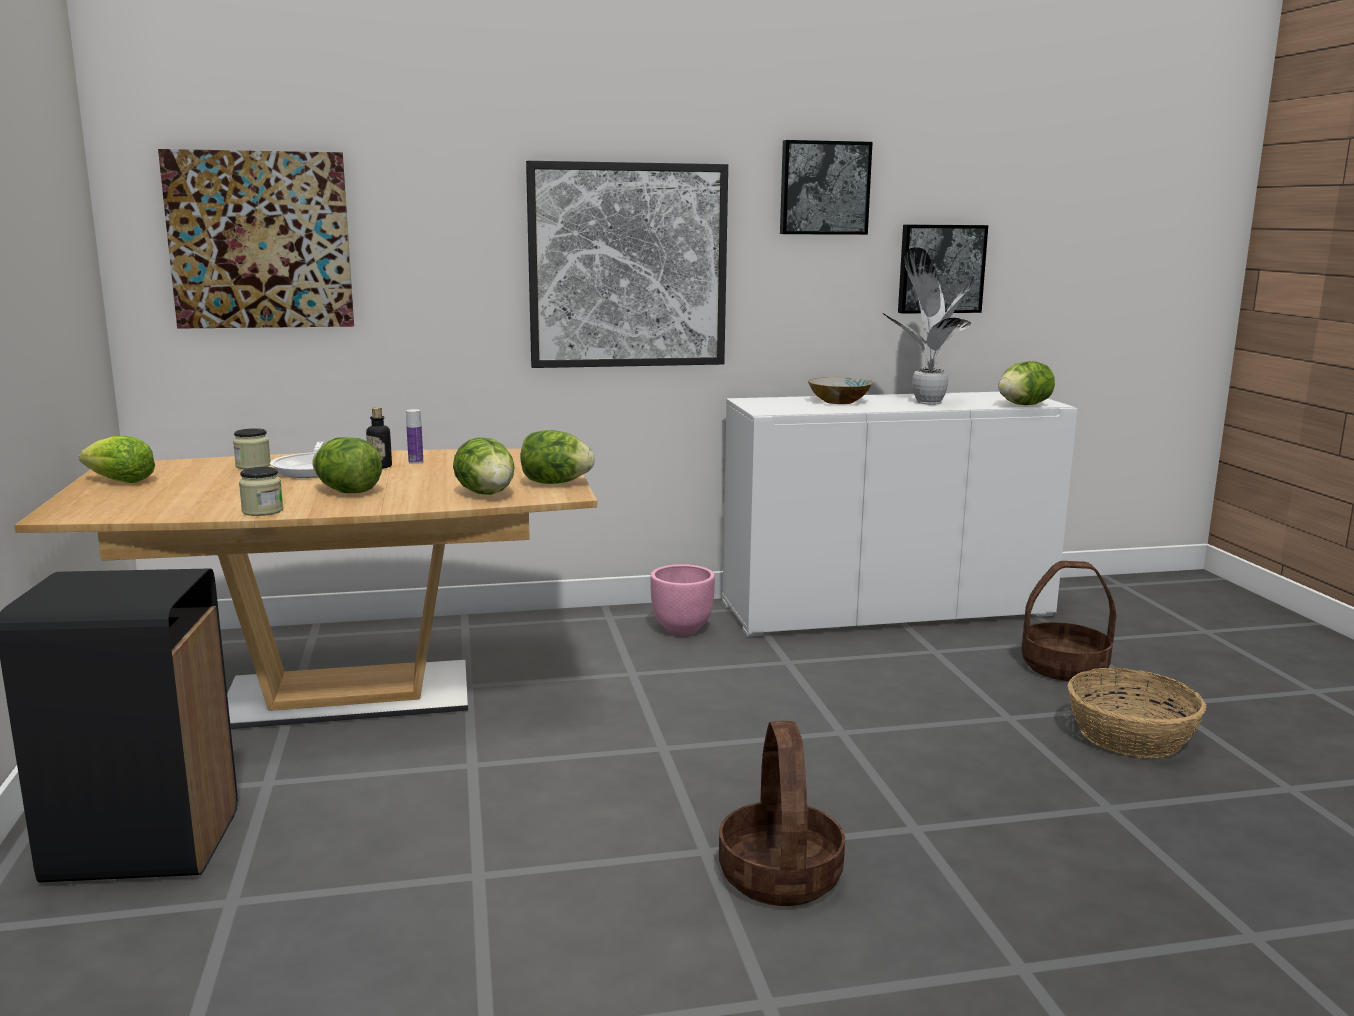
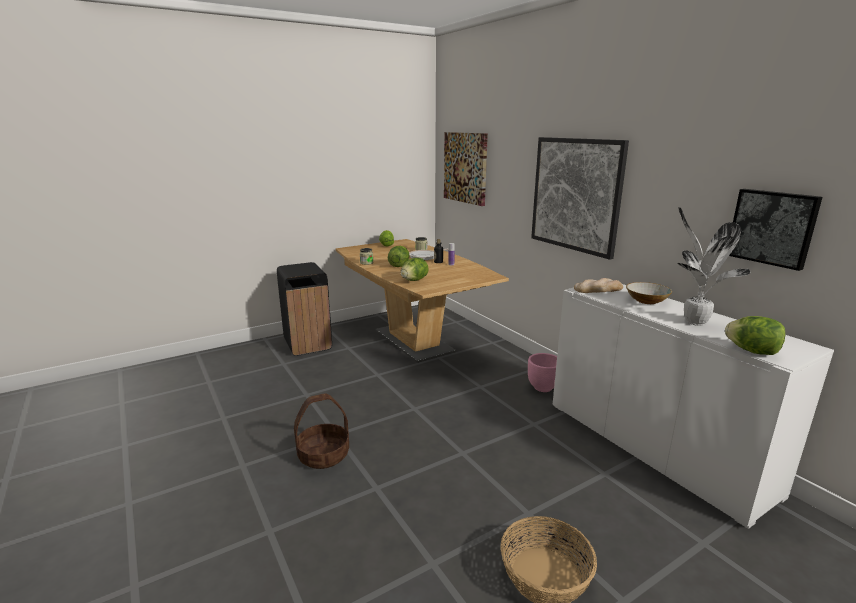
camera: 70 degrees right, 5 degrees up
(555, 483) = (441, 286): lettuce -> none
(771, 407) = (598, 289): none -> bread
(824, 188) = (687, 157): picture -> none
(1064, 667) = (640, 538): basket -> none

